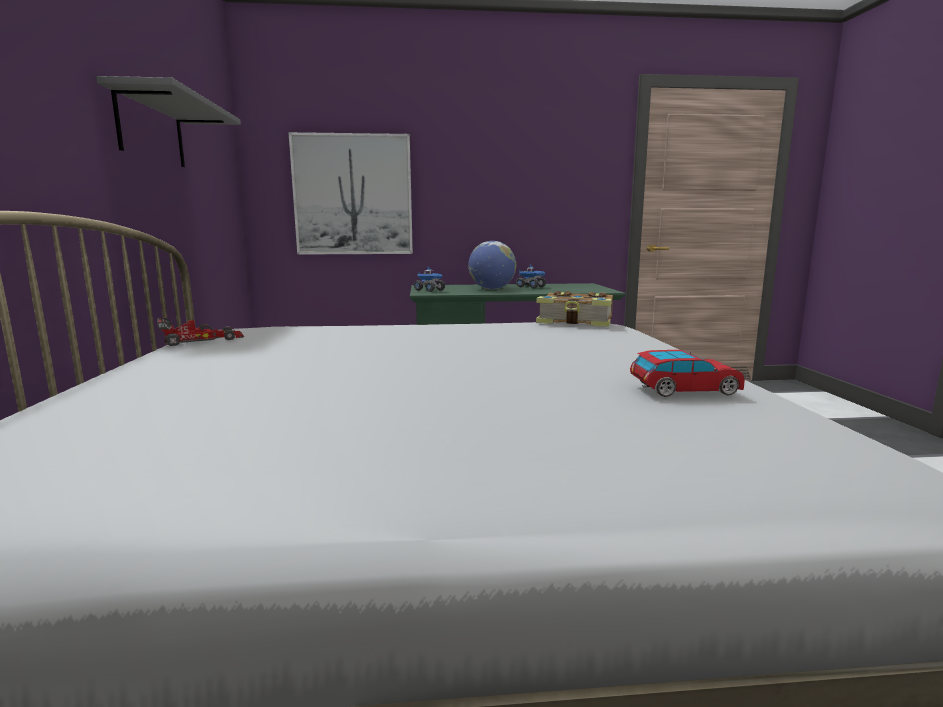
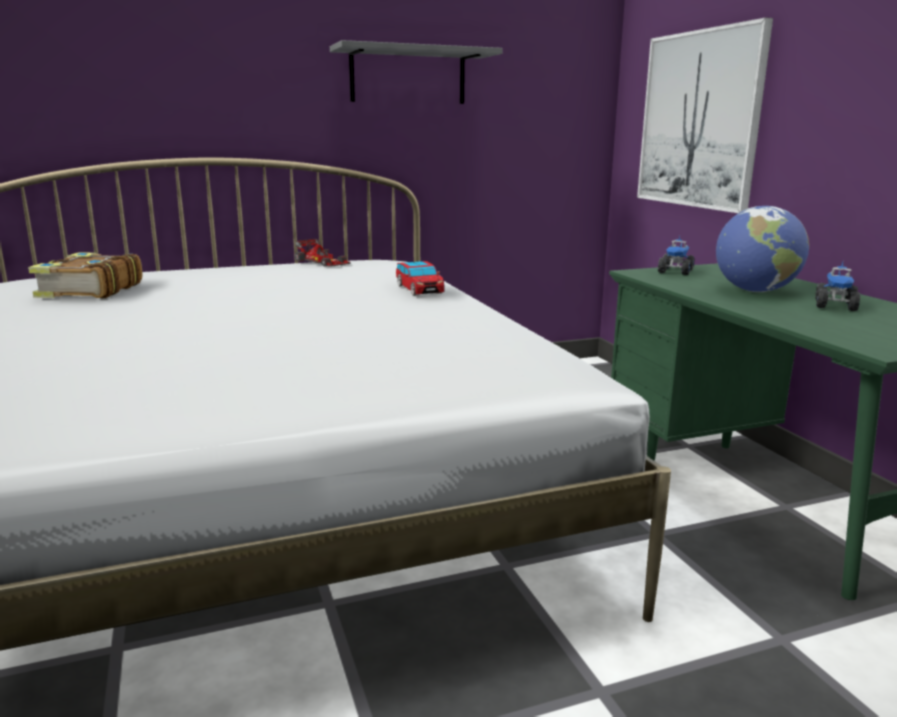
camera: 75 degrees right, 5 degrees up
(576, 322) = (514, 348): book -> book (89, 290)
(684, 390) = (94, 388): toy car -> toy car (419, 289)

